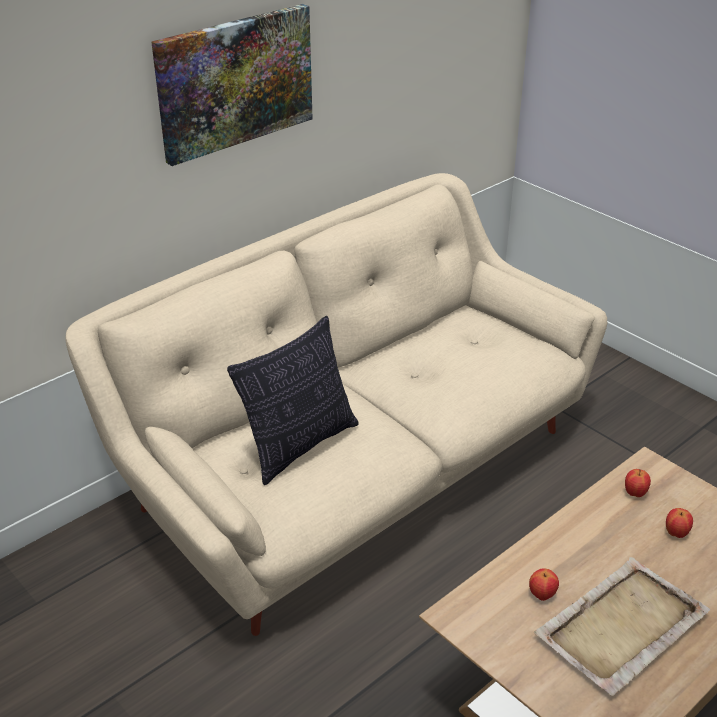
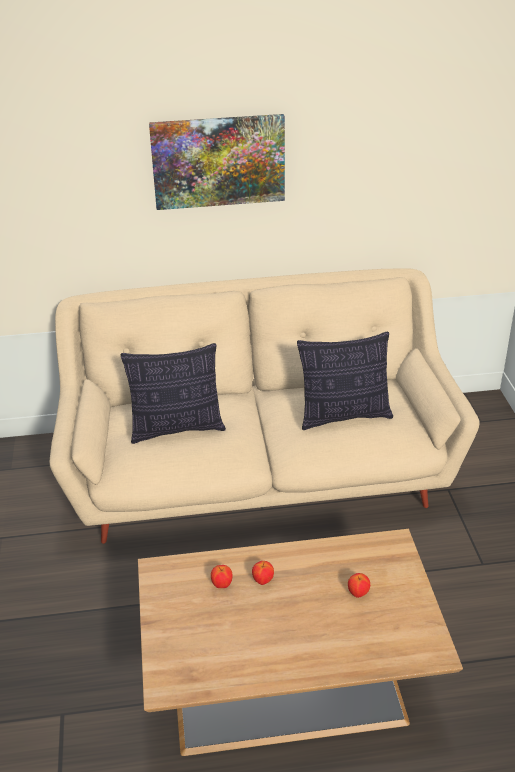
camera: 35 degrees right, 0 degrees up
(463, 359) = (344, 416): none -> pillow
(620, 627) = (247, 628): beige tray -> none
(635, 493) = (361, 555): apple -> apple (263, 581)

